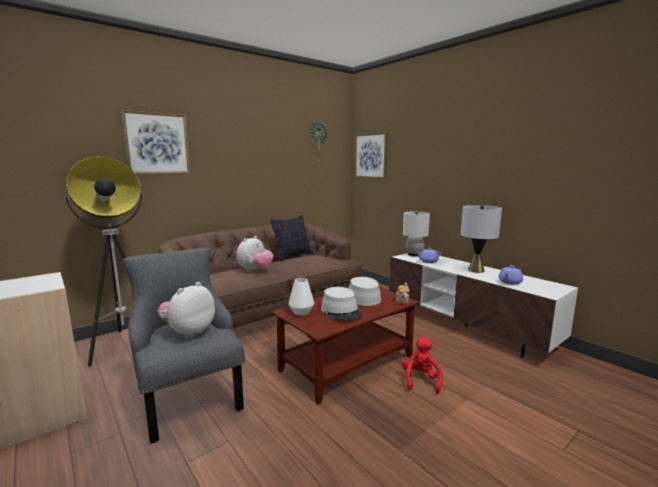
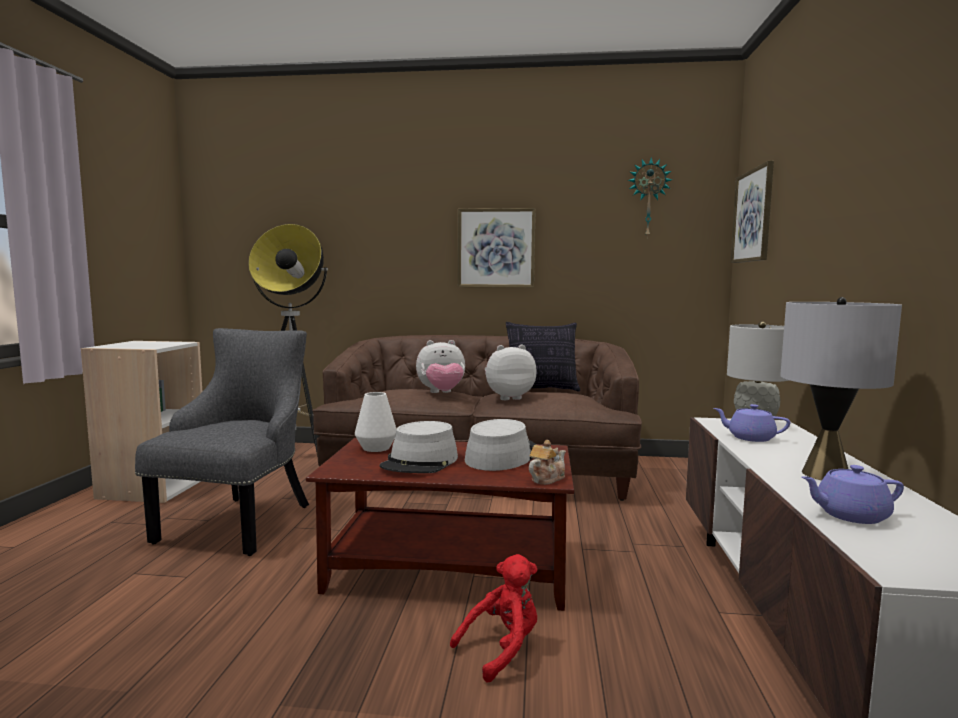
camera: 45 degrees right, 5 degrees down
(157, 143) = (378, 210): picture -> picture (496, 248)
(188, 332) = (226, 428): plush toy -> plush toy (508, 397)

